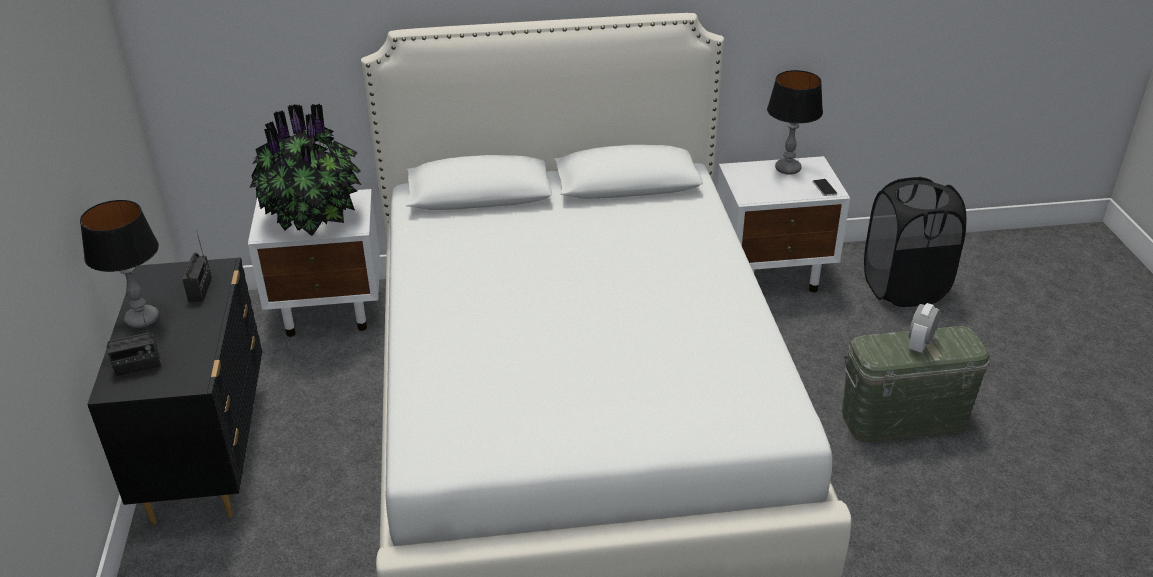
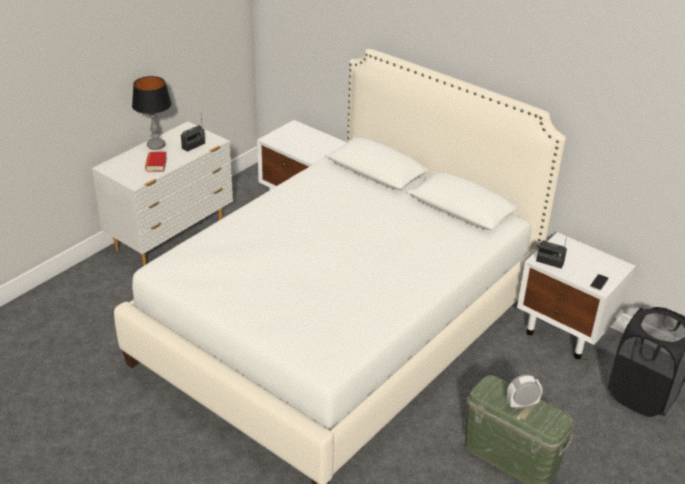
camera: 45 degrees right, 0 degrees up
(138, 367) = (126, 164): radio -> radio (549, 262)
(185, 342) = (156, 164): none -> book
(208, 452) = (172, 235): black dresser -> white dresser
(313, 216) = (302, 142): potted plant -> none
(787, 169) = (595, 259): table lamp -> none

